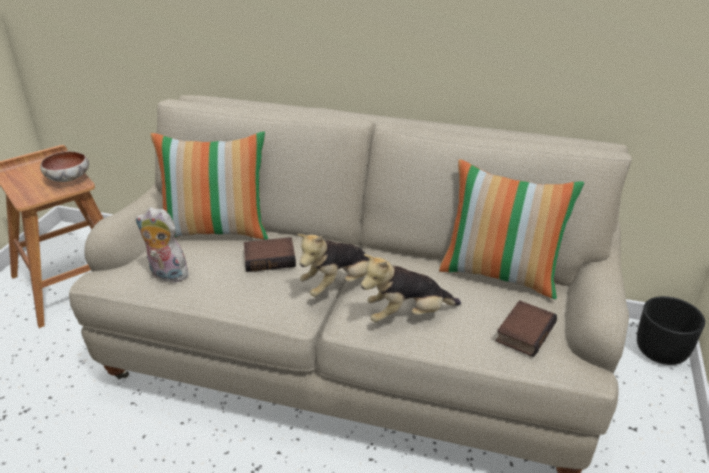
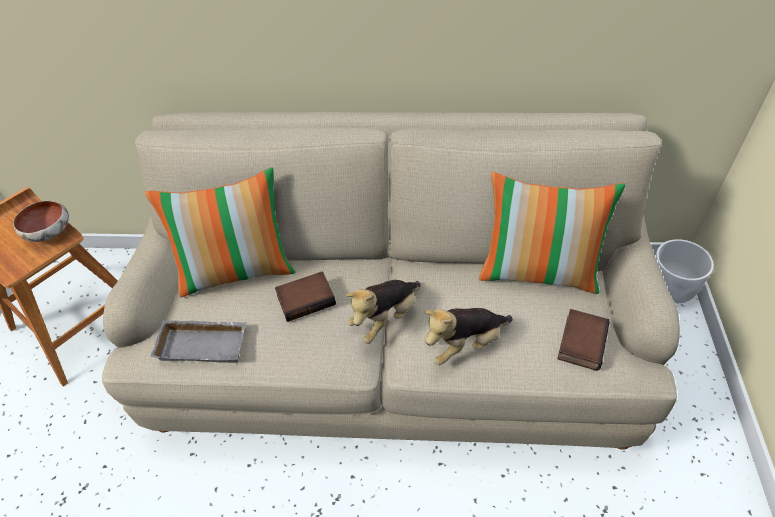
camera: 10 degrees left, 15 degrees up
(166, 275) = (204, 343): plush toy -> grey tray
(660, 350) = (669, 288): black planter -> white planter

